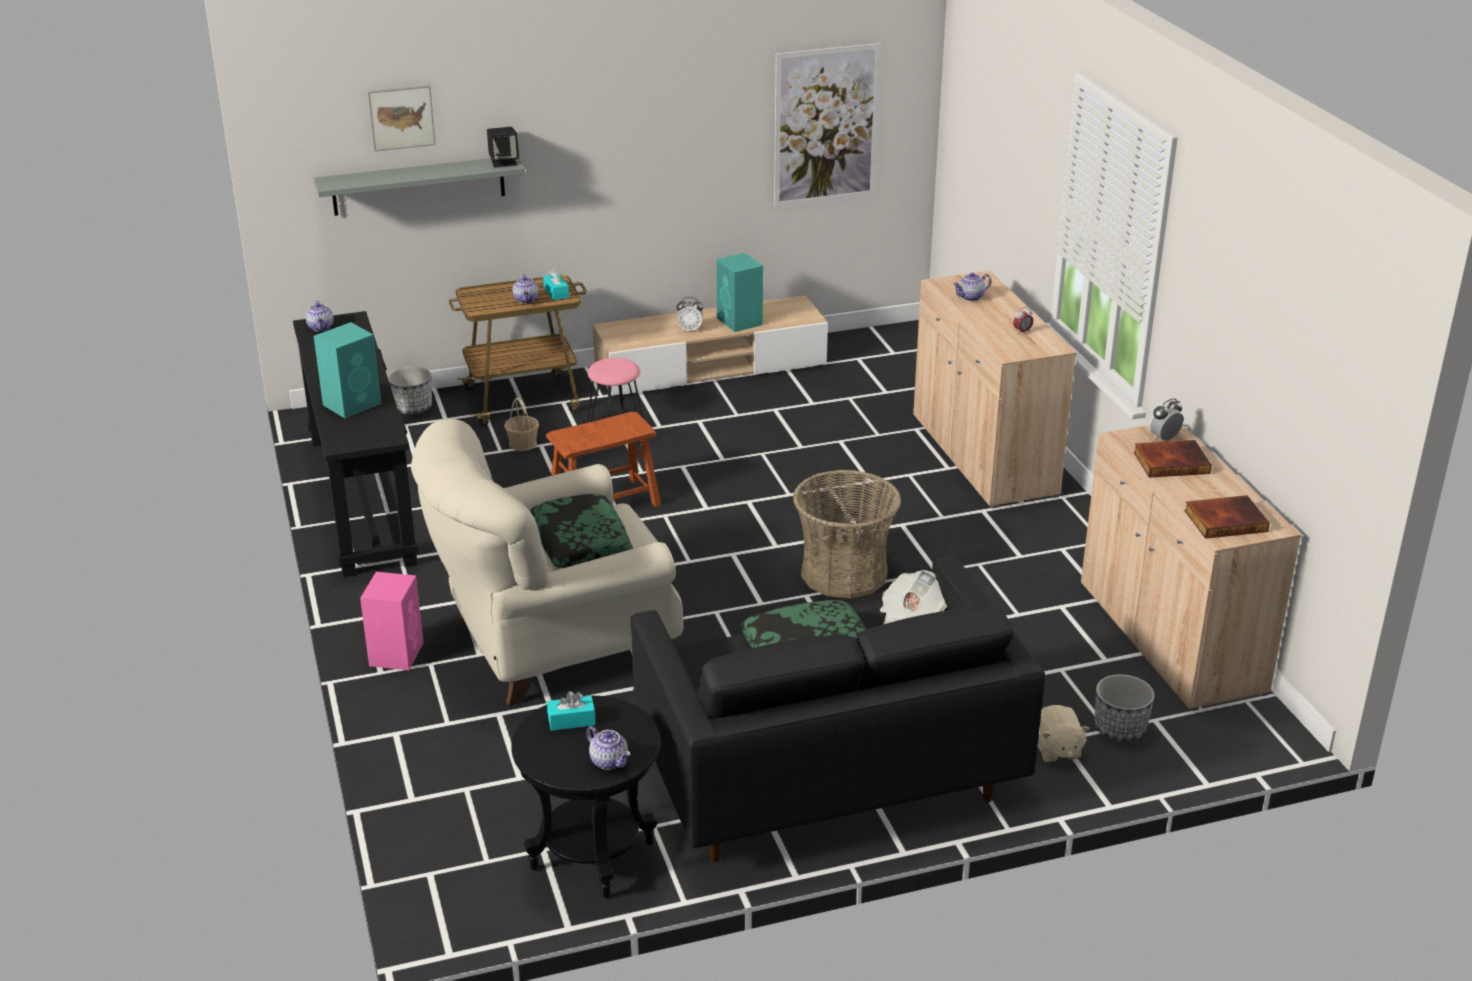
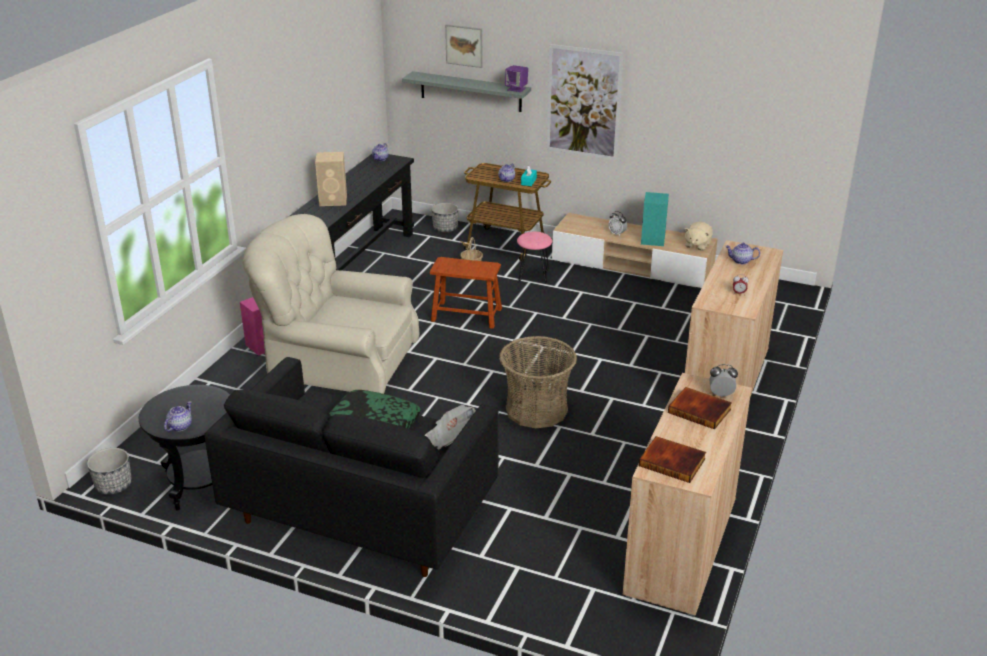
camera: 40 degrees right, 0 degrees up
(353, 404) = (334, 200): turquoise speaker -> beige speaker
(504, 162) = (516, 89): black speaker -> purple speaker
(571, 720) = (197, 398): turquoise tissue box -> none
(580, 542) = (354, 316): pillow -> none
(609, 761) = (180, 426): teapot -> teapot turned 150 degrees counterclockwise
(825, 125) = (746, 119): picture -> picture (583, 102)
(1055, 749) = (506, 570): beige plush toy -> beige plush toy (697, 245)
(1120, 729) = (562, 582): planter -> planter (113, 486)

